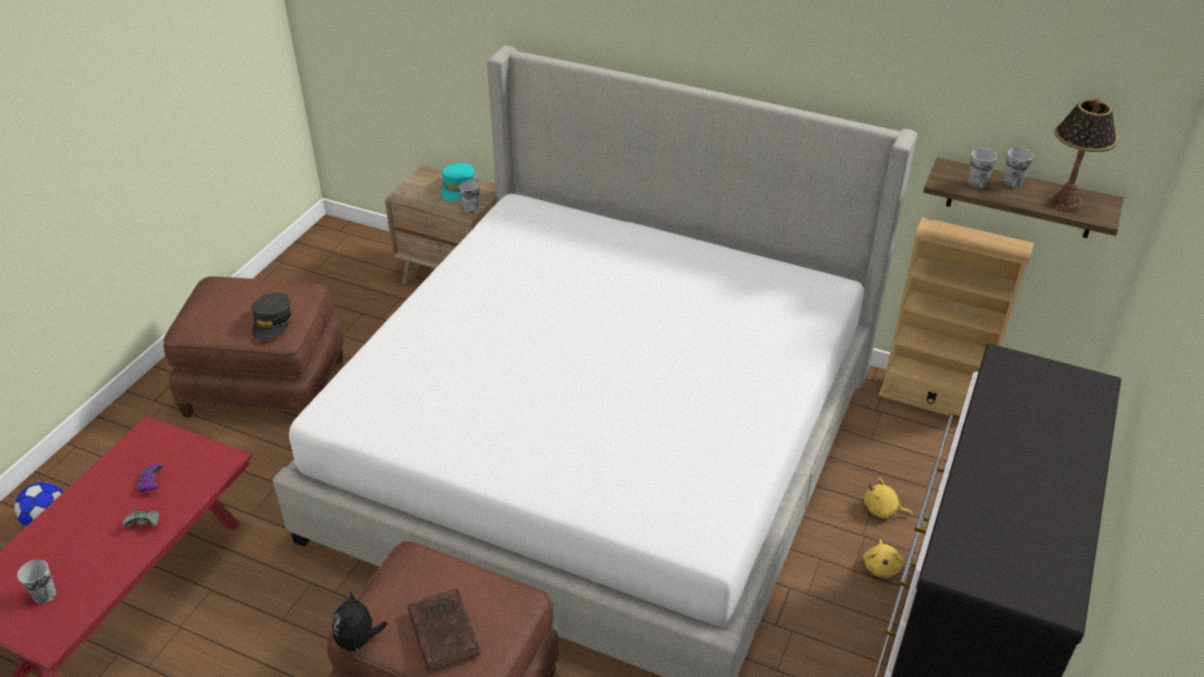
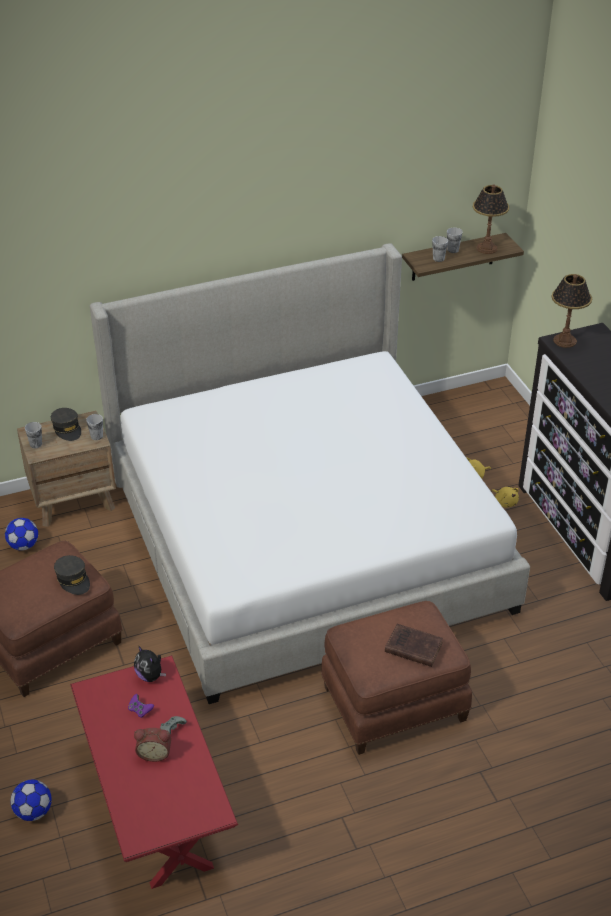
camera: 45 degrees left, 0 degrees up
(45, 595) = (176, 800): cup -> cup (36, 444)
(100, 534) = (154, 753): none -> alarm clock
(358, 641) = (378, 683): plush toy -> plush toy (150, 676)
(365, 289) = (23, 545): none -> football
(458, 188) = (67, 429): turquoise cap -> grey cap
(931, 399) = (430, 405): beige bookcase -> none
(1020, 367) = (564, 340): none -> table lamp

